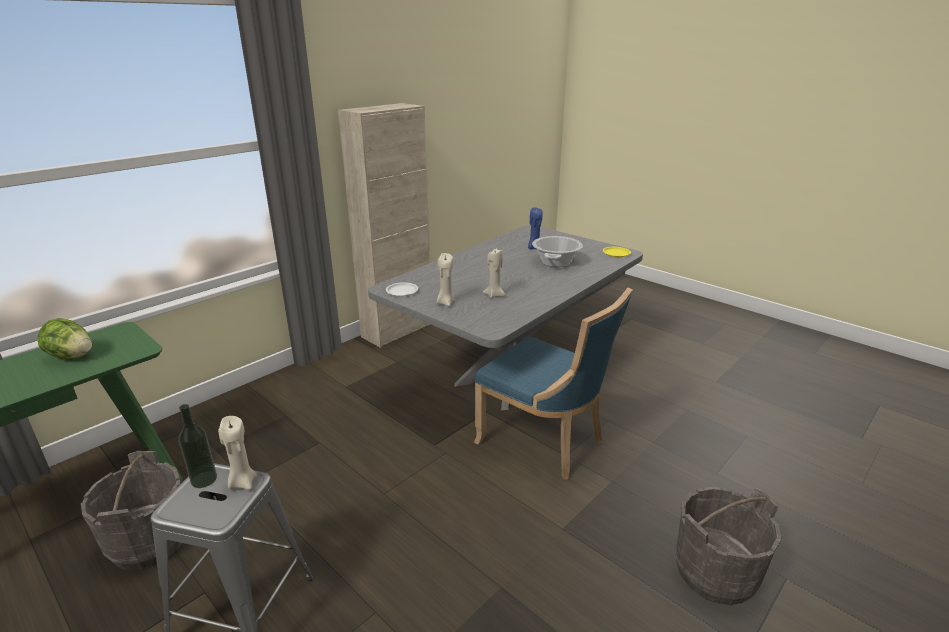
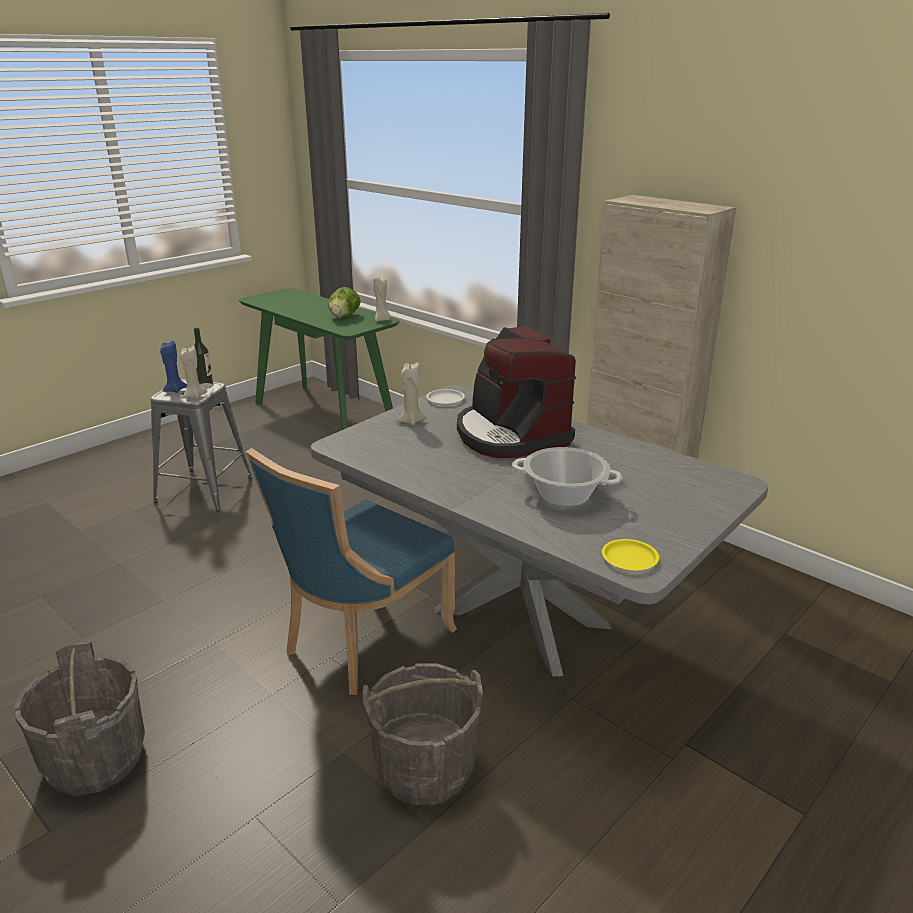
camera: 90 degrees right, 0 degrees up
(149, 541) = (282, 447): grey bucket -> grey bucket (425, 768)
(472, 272) = (510, 434): none -> coffee machine
(494, 295) = (432, 447): beige candle -> beige candle (382, 320)
(534, 248) = (630, 480): blue candle -> blue candle (174, 390)

